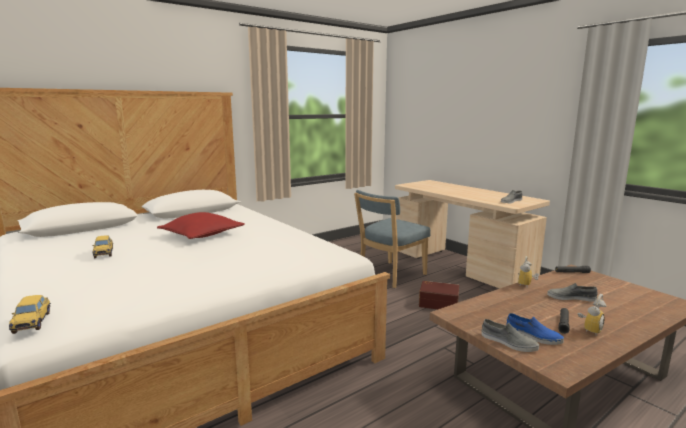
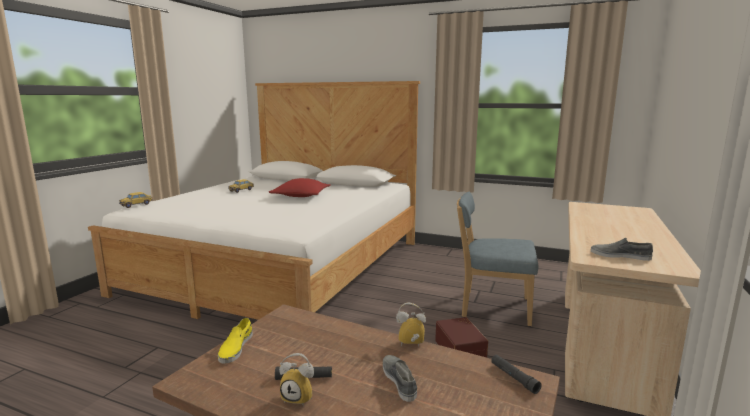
camera: 60 degrees right, 0 degrees up
(508, 342) = (235, 348): grey shoe -> yellow shoe
(533, 336) = (258, 360): blue shoe -> none

